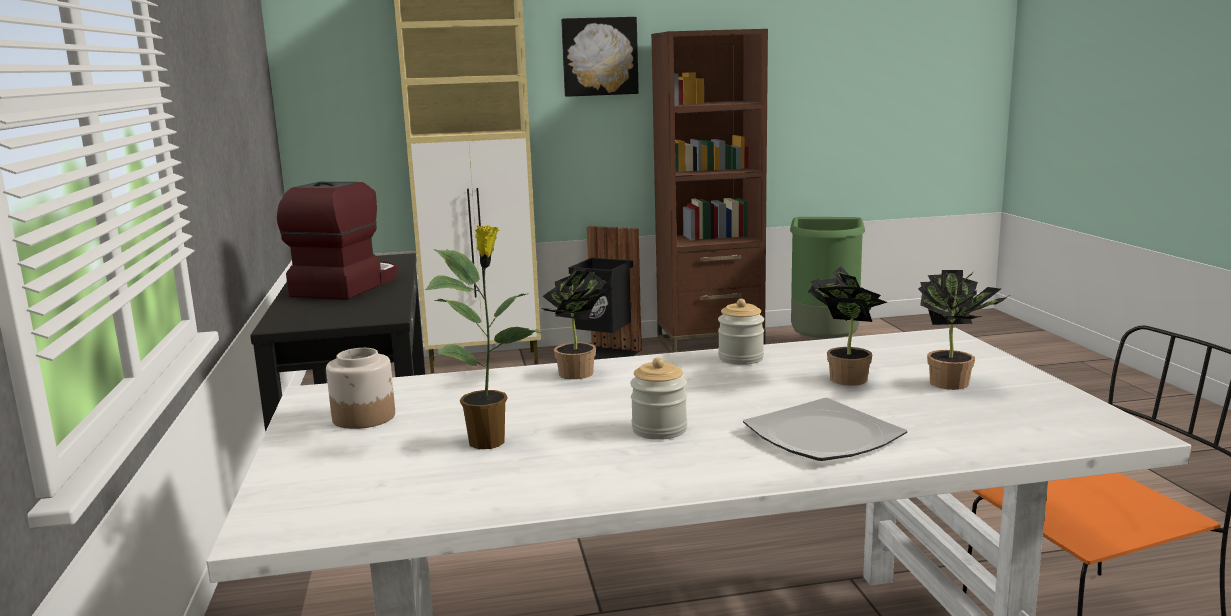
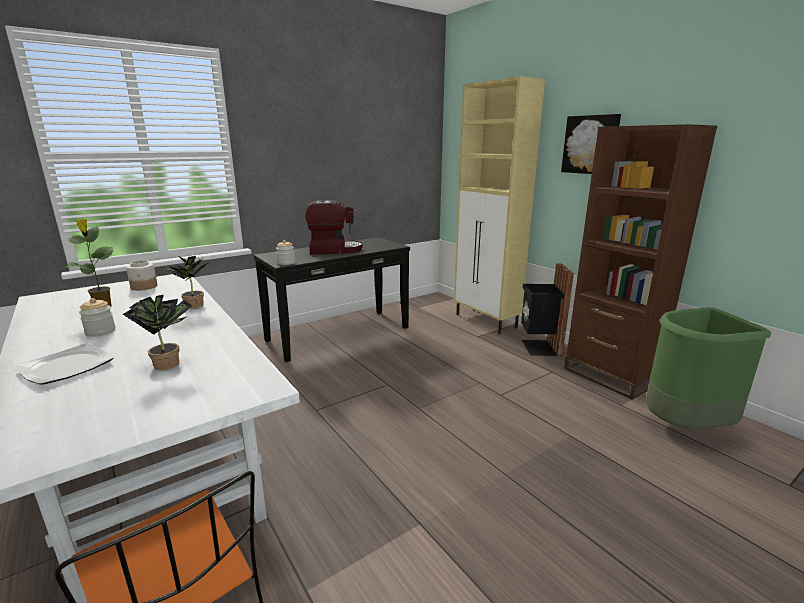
camera: 65 degrees right, 5 degrees up
(741, 358) = (215, 333): jar -> jar (286, 263)
(955, 384) = (145, 398): potted plant -> none

